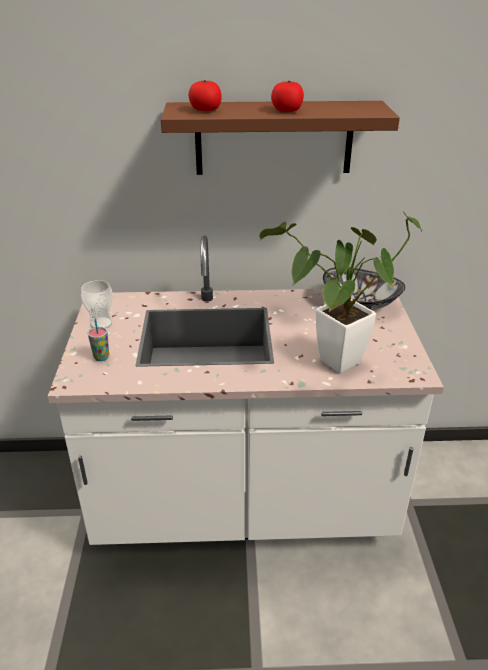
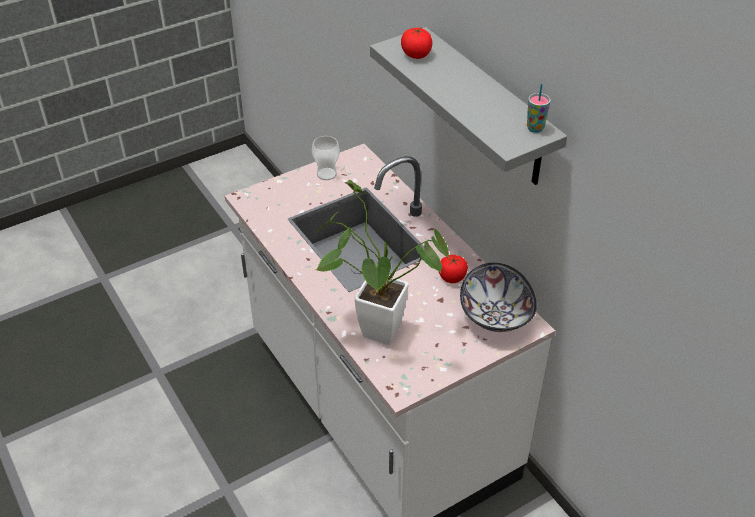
camera: 60 degrees right, 10 degrees up
(101, 357) = (284, 197): cup -> cup (535, 128)
(274, 138) = (488, 109): brown shelf -> grey shelf
(287, 111) = (458, 94): tomato -> tomato (452, 277)

